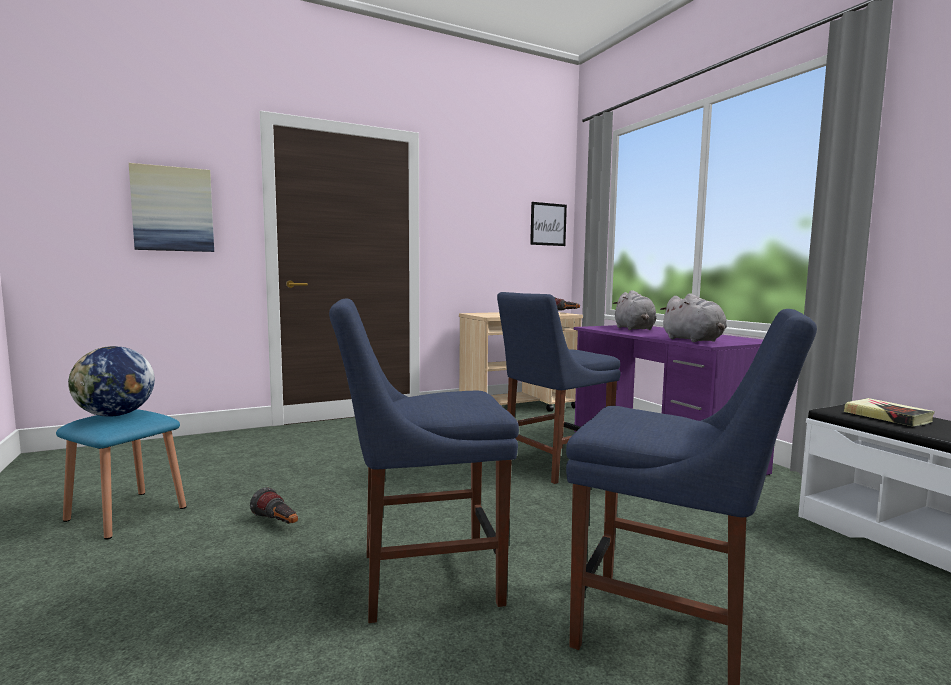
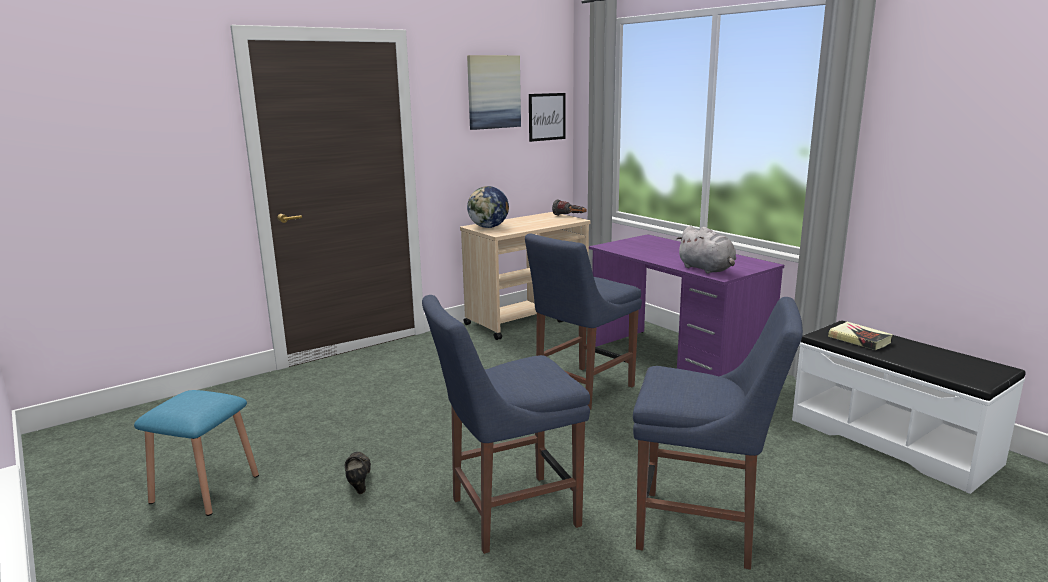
camera: 10 degrees left, 10 degrees up
(115, 415) = (187, 402): globe -> globe (488, 227)
(173, 209) = (149, 151): picture -> picture (493, 92)
(278, 523) = (358, 480): flashlight -> black shoe
(634, 329) = (648, 247): grey plush toy -> none

